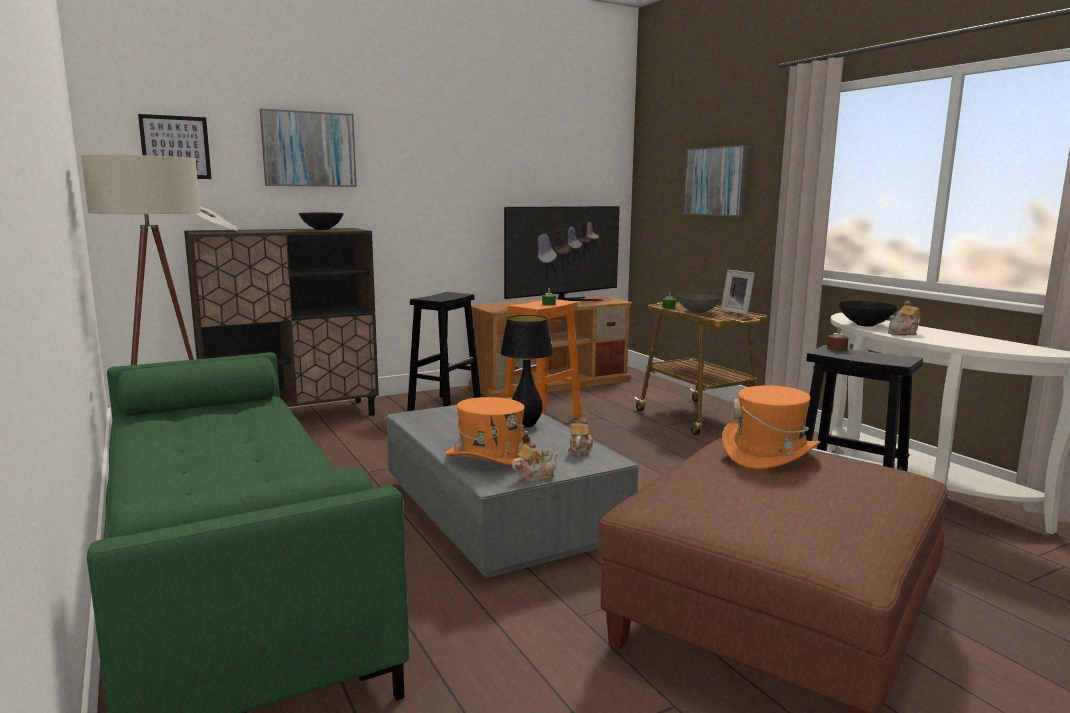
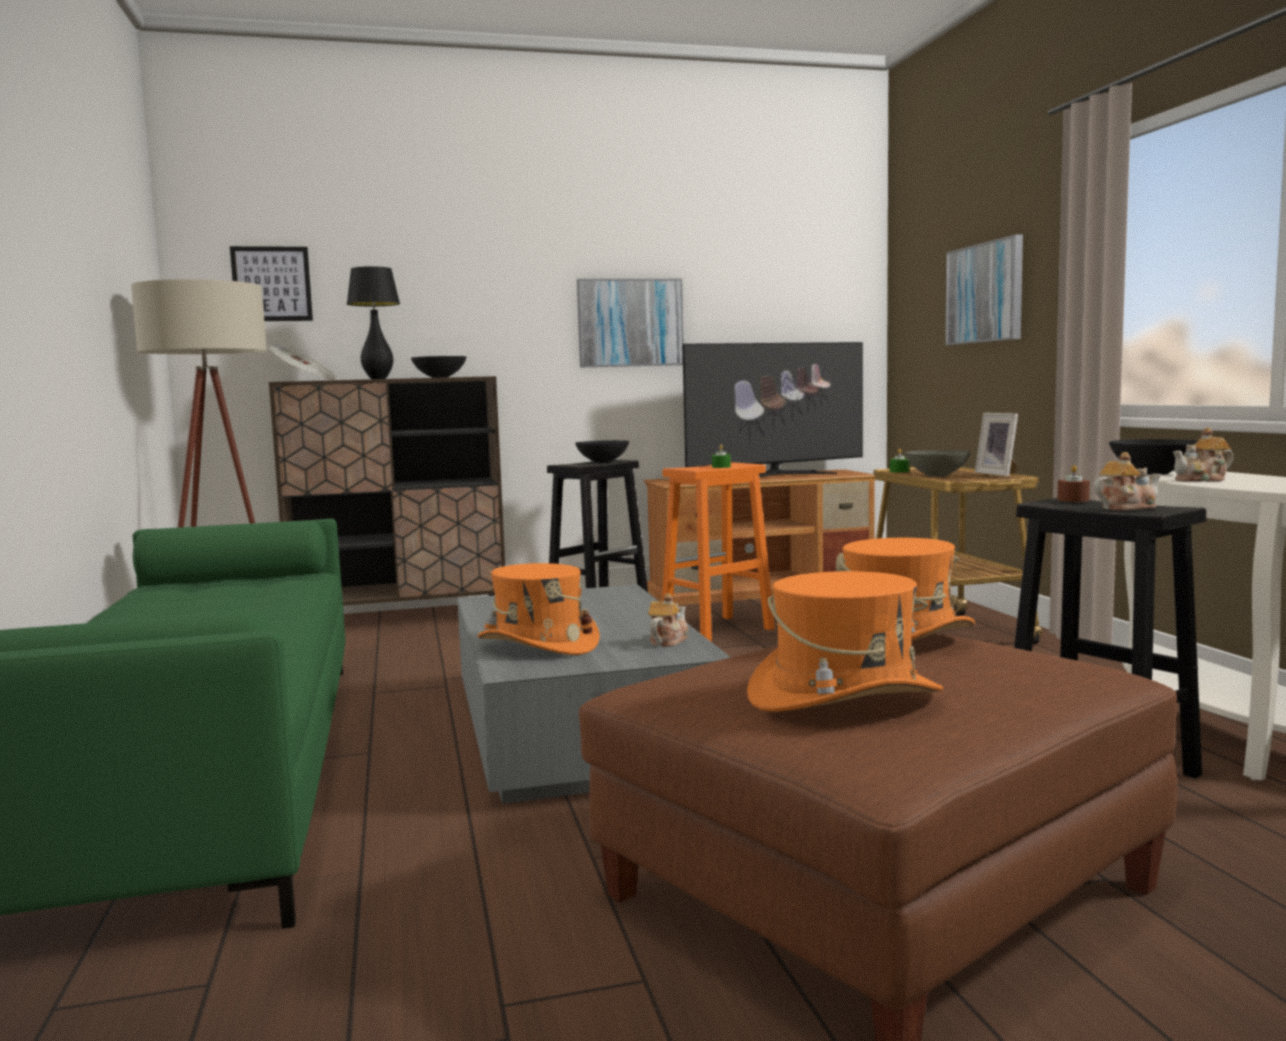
camera: 15 degrees right, 5 degrees down
(309, 149) = (432, 280): picture -> picture (630, 323)
(449, 296) = (603, 462): none -> black bowl
(526, 425) = (623, 613): black table lamp -> black table lamp (378, 379)
(535, 477) = (575, 666): teapot -> teapot (1126, 508)
(788, 509) = (844, 696): none -> orange hat

